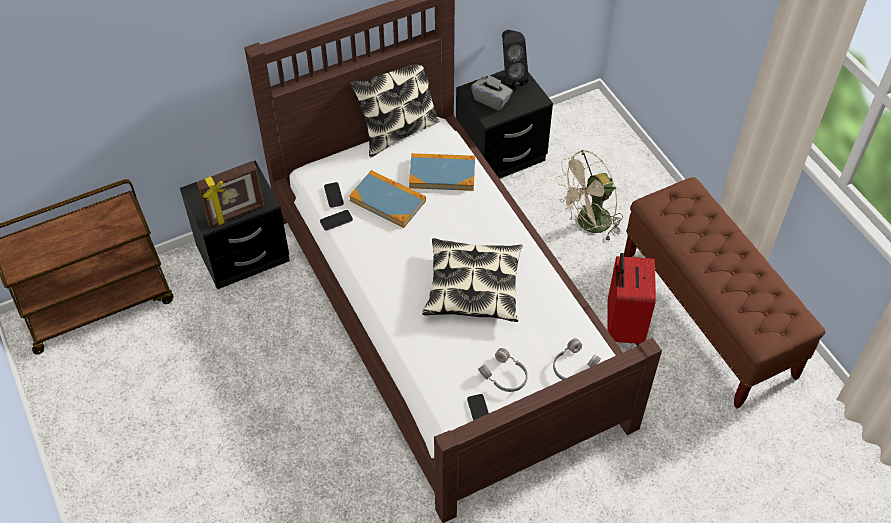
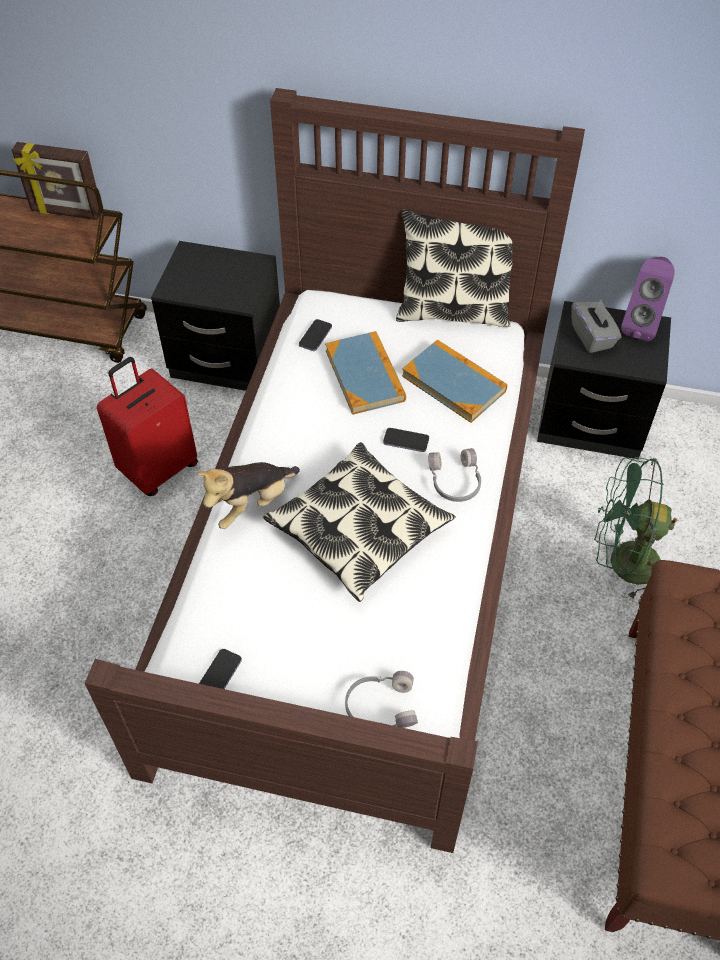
camera: 40 degrees right, 0 degrees up
(236, 214) = (201, 296): picture frame -> picture frame (66, 213)
(336, 221) = (290, 363): phone -> phone (406, 441)
(400, 314) = (251, 504): none -> plush toy
(505, 376) = (289, 657): grey headphones -> grey headphones (454, 481)
(511, 77) = (641, 325): black speaker -> purple speaker
(588, 224) = (622, 564): beige fan -> green fan
(622, 326) = (551, 712): red suitcase -> red suitcase (158, 469)

